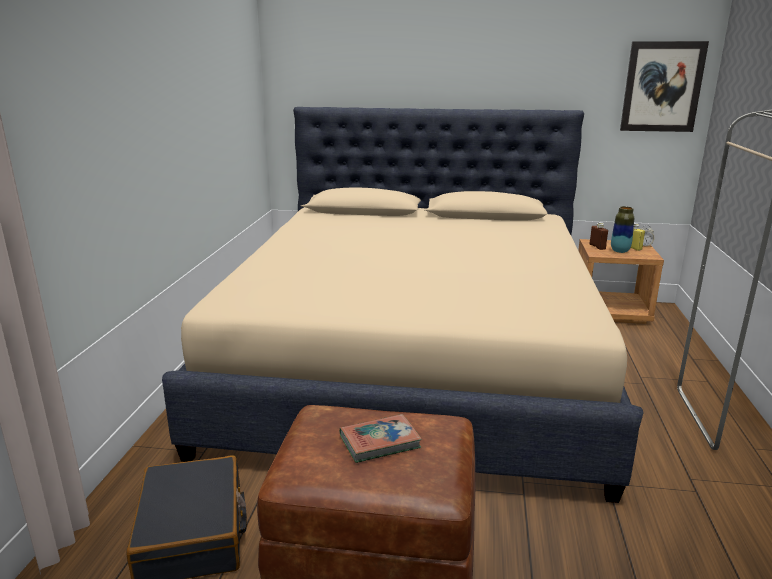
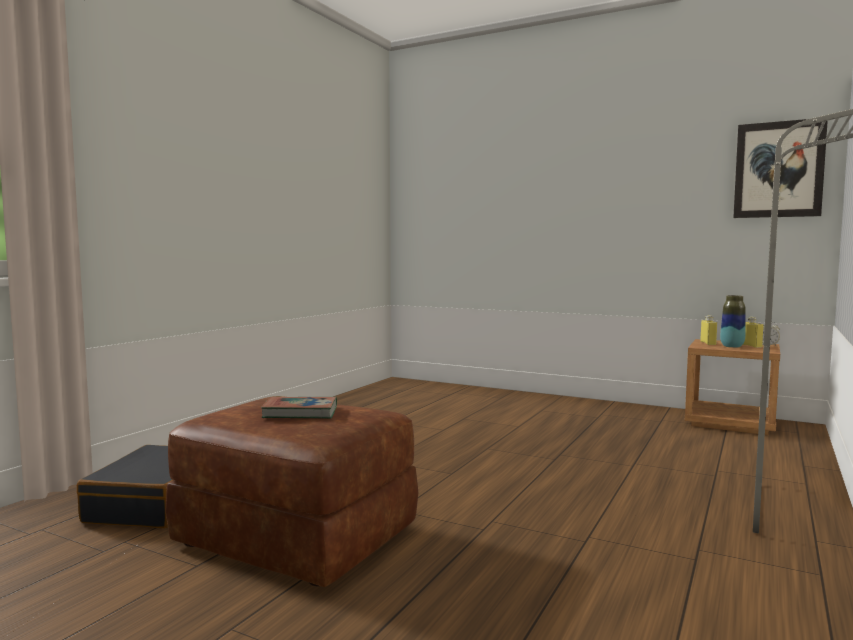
camera: 20 degrees right, 15 degrees down
(415, 360) = (468, 432): beige bed -> none
(597, 247) = (708, 343): brown bottle -> yellow bottle

